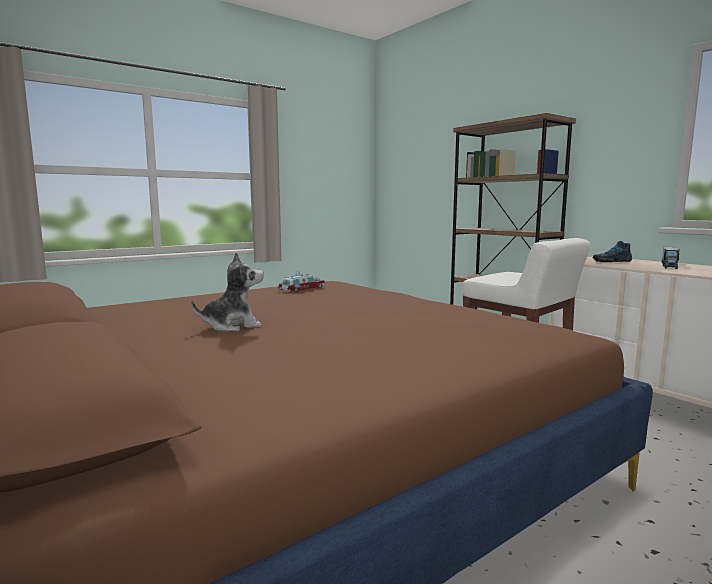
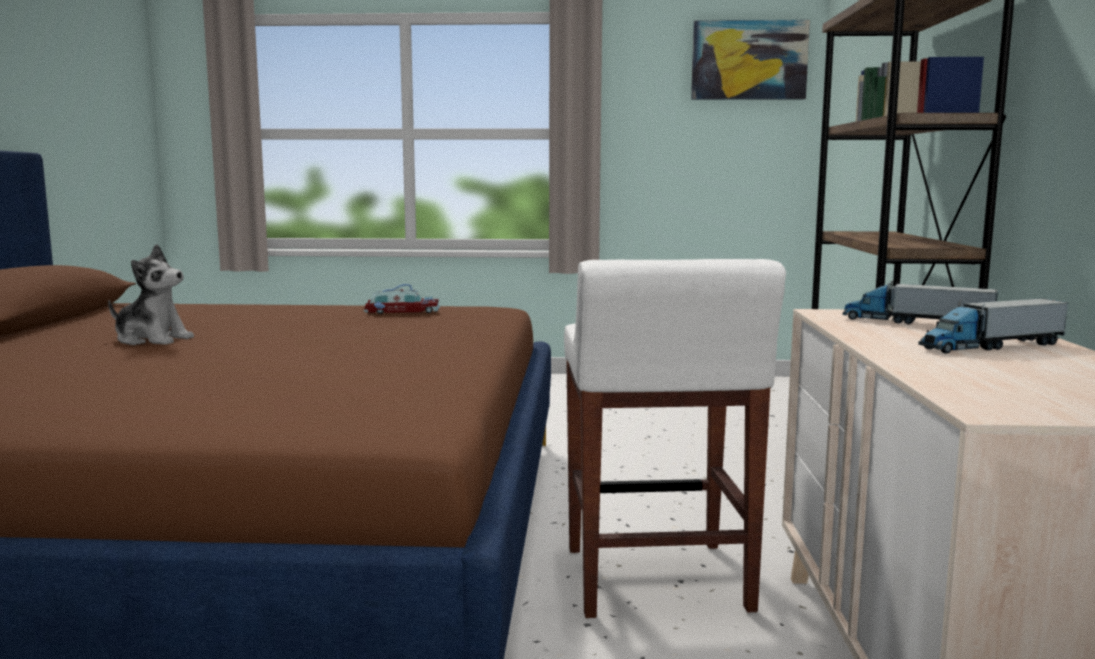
camera: 40 degrees right, 0 degrees up
(343, 140) = (749, 60): none -> picture
(611, 261) = (916, 323): shoe -> toy truck

